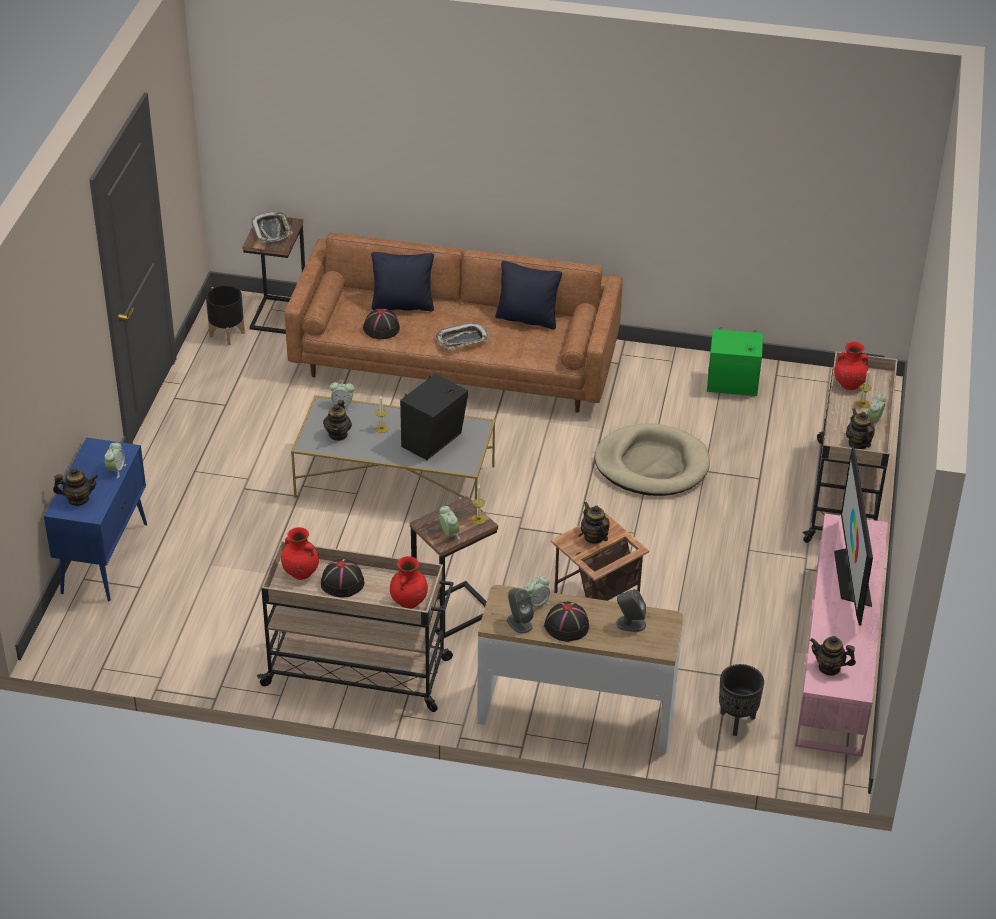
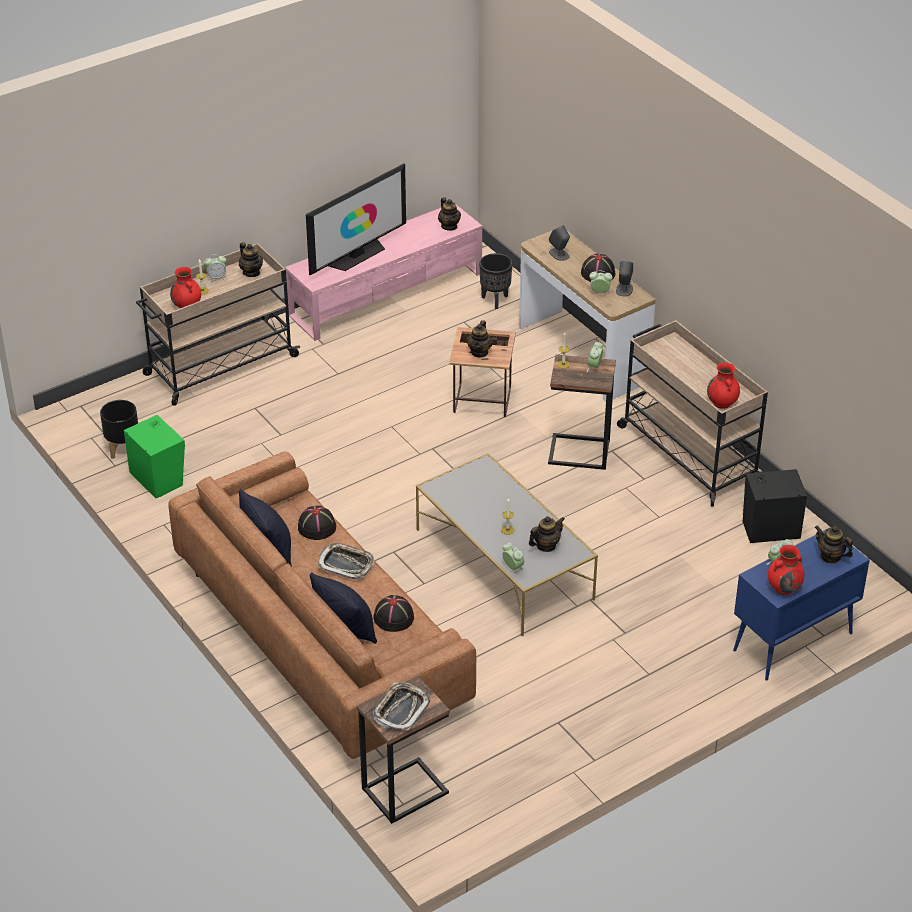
camera: 135 degrees left, 0 degrees up
(227, 334) = (475, 800): black planter -> black planter (123, 448)
(343, 583) = (701, 381): black hat -> black hat (316, 526)
(408, 602) = (671, 347): red vase -> red vase (784, 587)
(434, 440) = (481, 496): black speaker -> black speaker (769, 528)
(652, 465) = (308, 460): beige dog bed -> none
(858, 443) = (251, 272): teapot -> teapot turned 60 degrees counterclockwise

